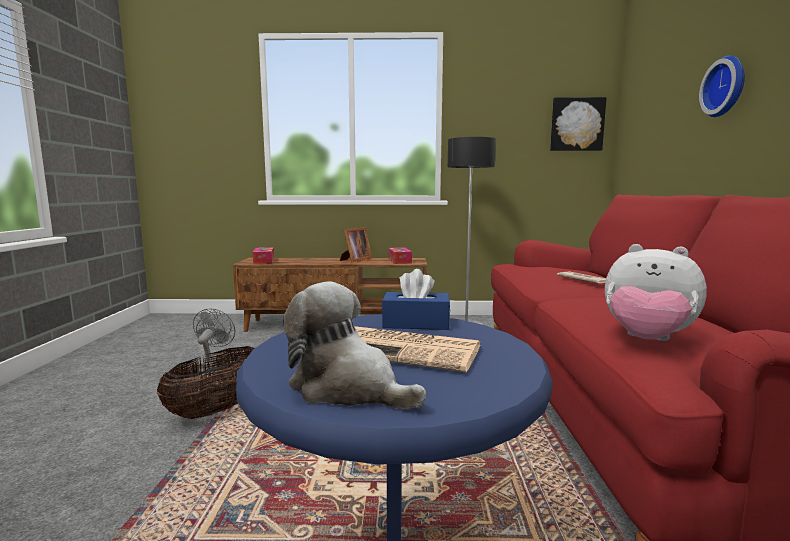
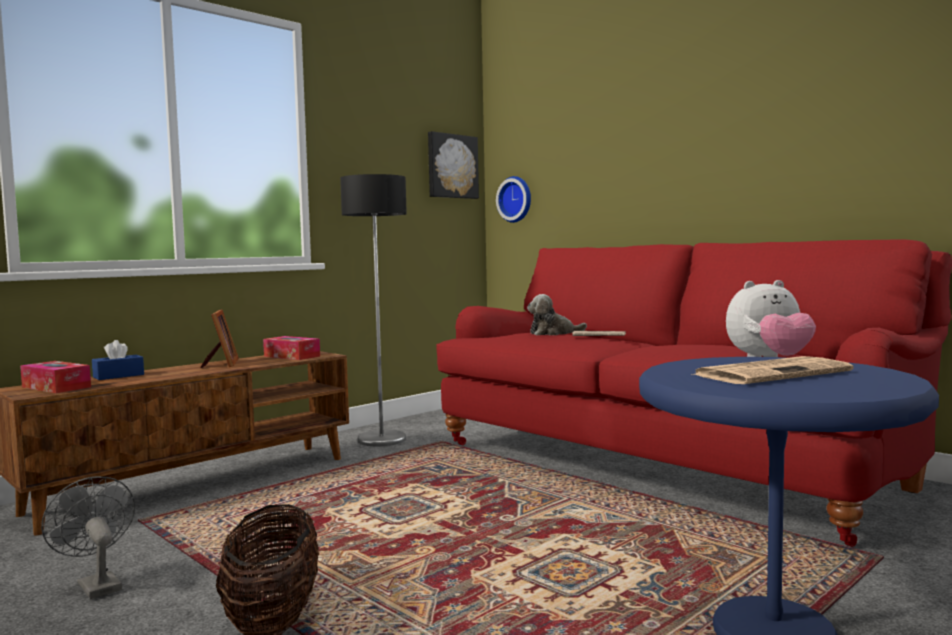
camera: 45 degrees left, 5 degrees down
(348, 388) = (846, 388): plush toy -> plush toy (553, 333)
(416, 323) = (708, 363): blue tissue box -> blue tissue box (118, 376)
(726, 87) = (644, 145): wall clock -> wall clock (516, 199)

